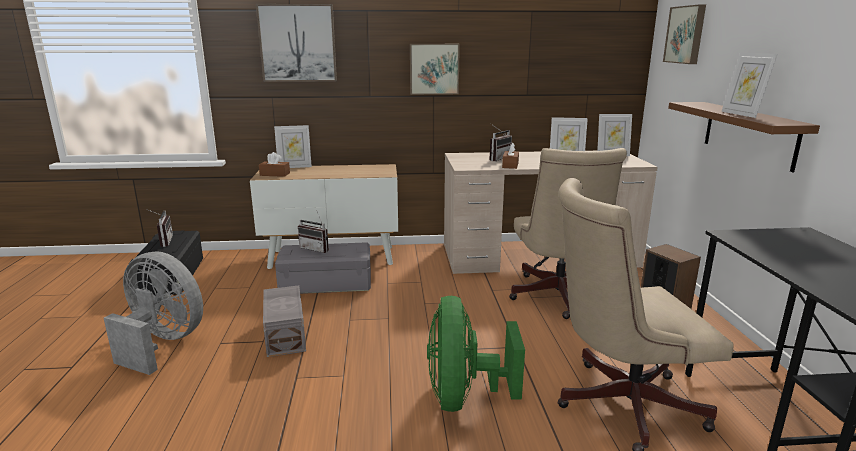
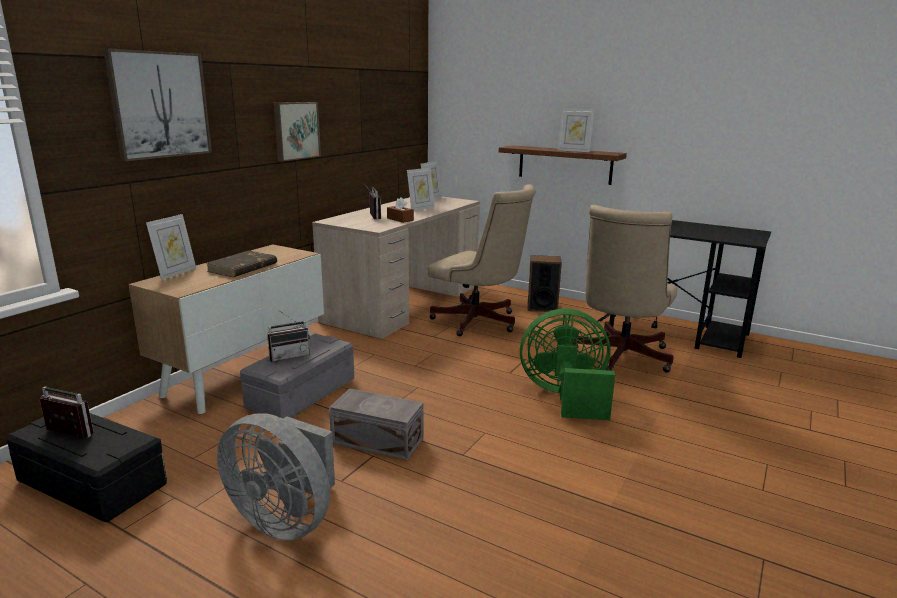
camera: 55 degrees left, 0 degrees up
(162, 343) = (285, 519): grey fan -> grey fan turned 120 degrees counterclockwise
(275, 174) = (186, 285): brown tissue box -> none
(328, 173) = (242, 268): none -> brown book
(464, 396) = (565, 397): green fan -> green fan turned 150 degrees clockwise
(686, 34) = (476, 93): picture -> none

